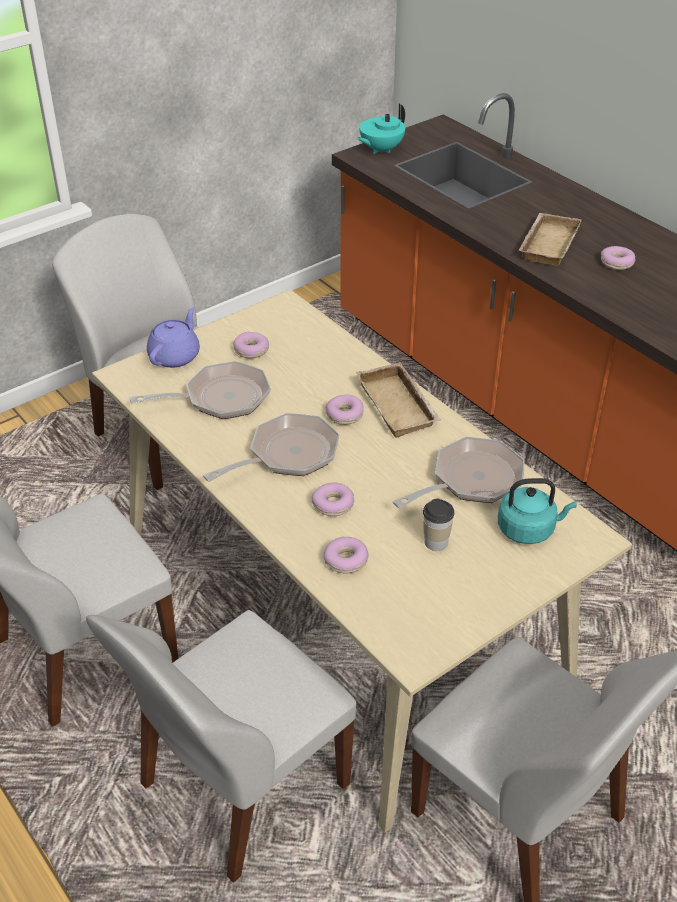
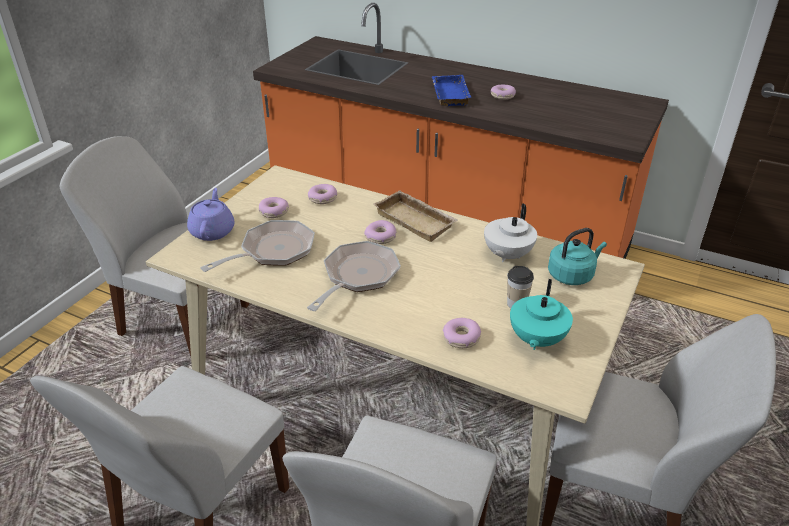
camera: 25 degrees left, 5 degrees down
(333, 505) = (420, 301): donut -> donut (322, 198)
(380, 149) = (287, 62): turquoise teapot -> turquoise teapot (536, 340)
(471, 480) = (507, 255): frying pan -> white teapot
(547, 243) = (448, 94): beige tray -> blue tray

